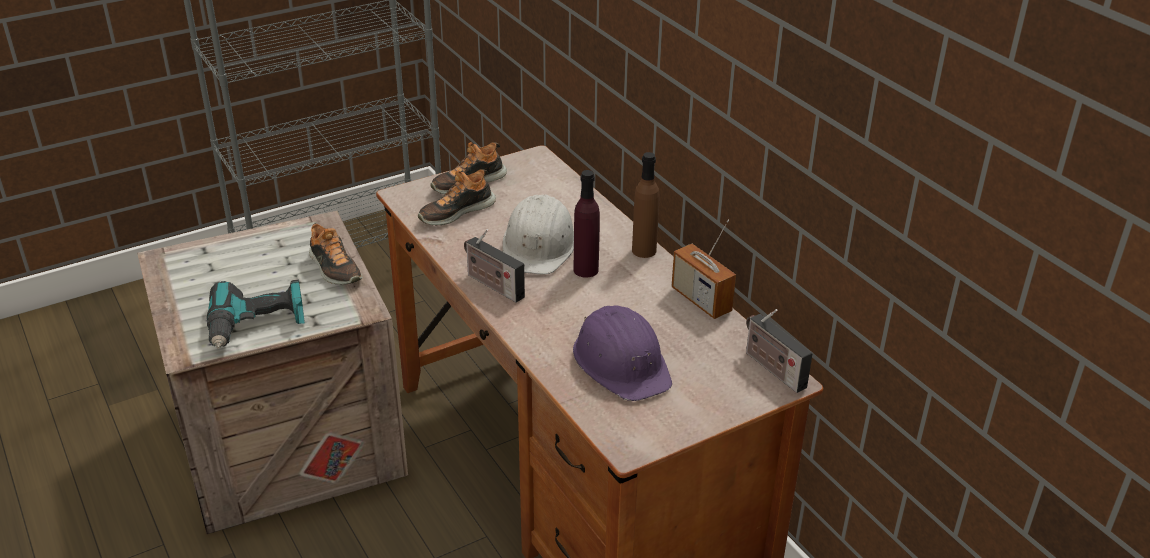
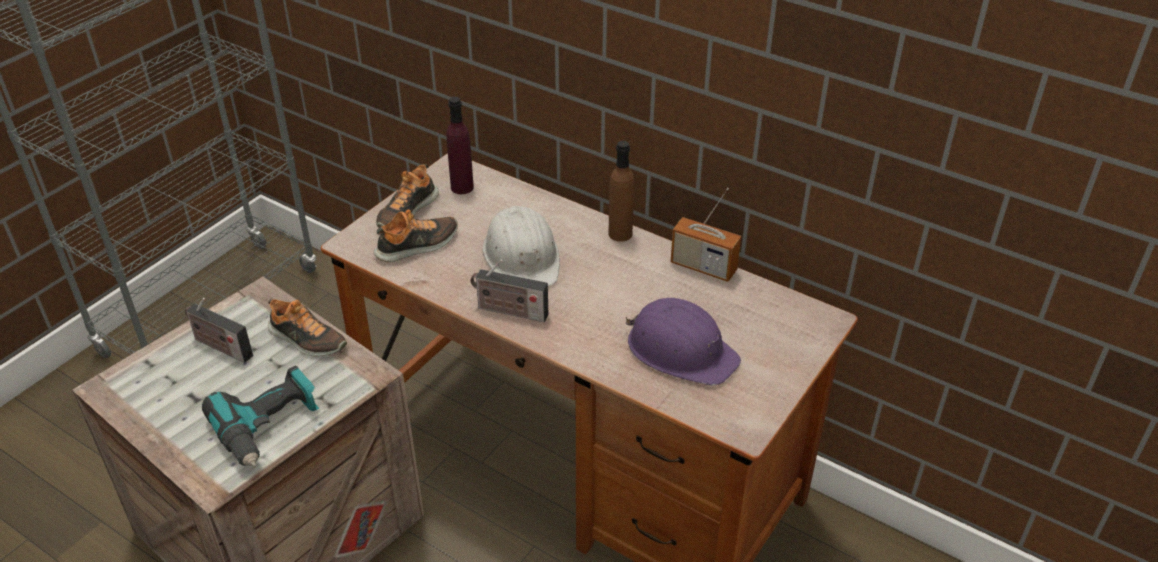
camera: 25 degrees left, 5 degrees up
(456, 212) = (418, 246): shoe -> shoe turned 150 degrees counterclockwise
(586, 270) = (583, 269): purple bottle -> purple bottle (462, 187)
(772, 368) = (806, 313): radio -> radio (220, 347)

